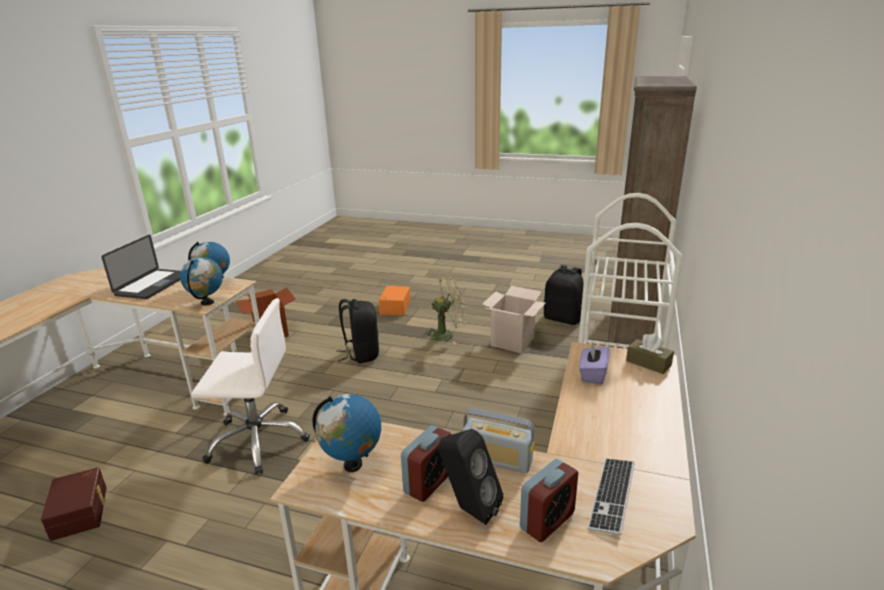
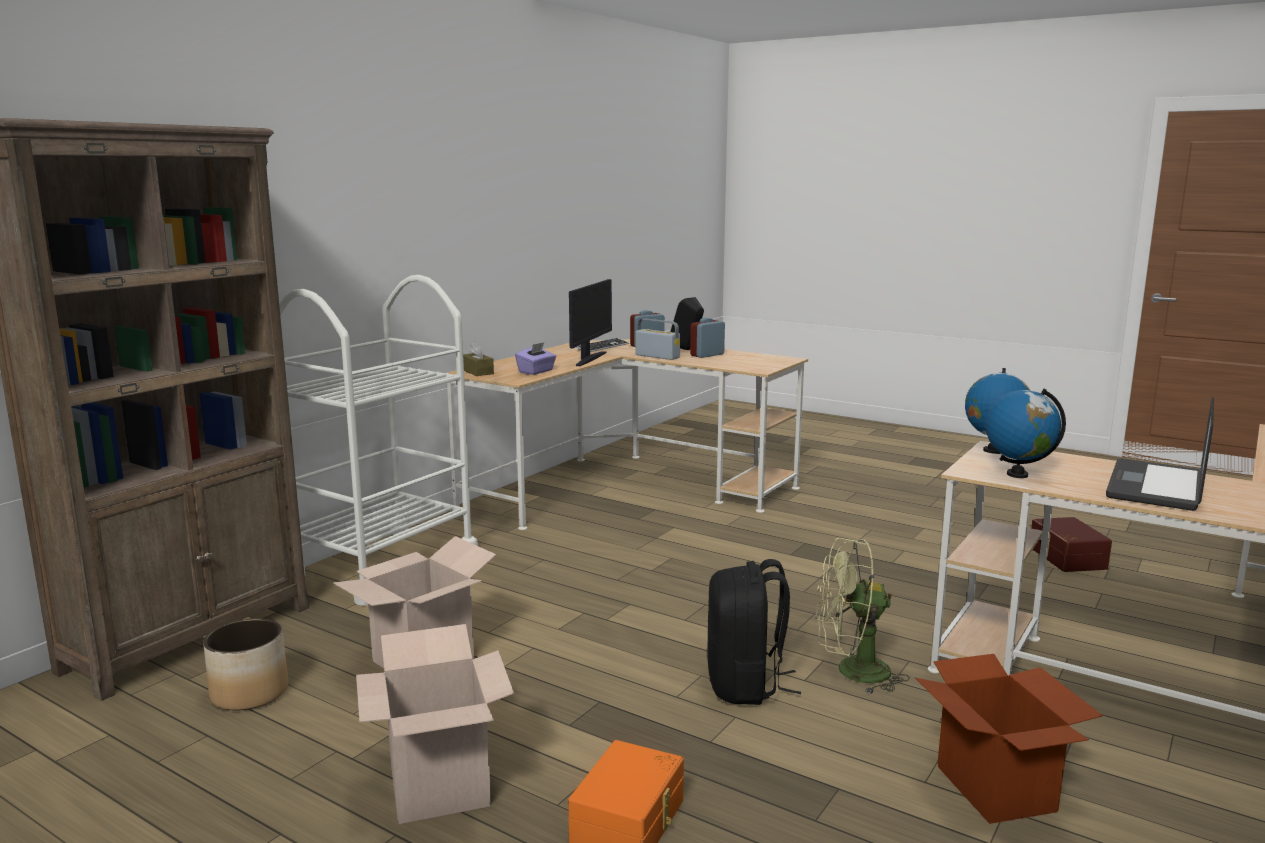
camera: 165 degrees left, 10 degrees down
(258, 440) = (895, 586): white office chair -> none
(352, 465) = (755, 361): globe -> none
(447, 334) = (540, 699): green fan -> green fan (852, 672)
(459, 306) = (439, 786): none -> cardboard box
(563, 319) = (248, 693): black backpack -> planter
(578, 429) = (589, 359): none -> monitor

